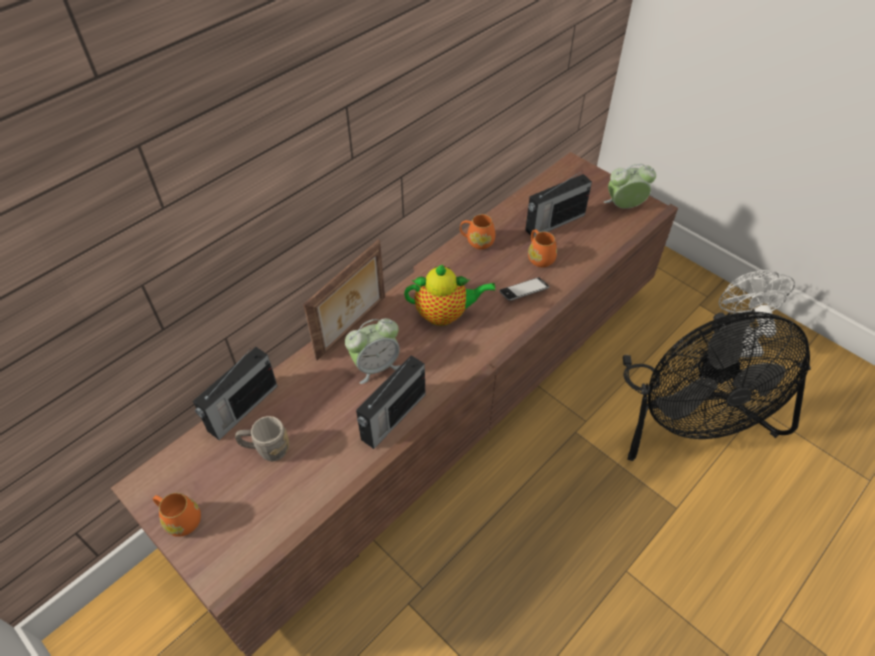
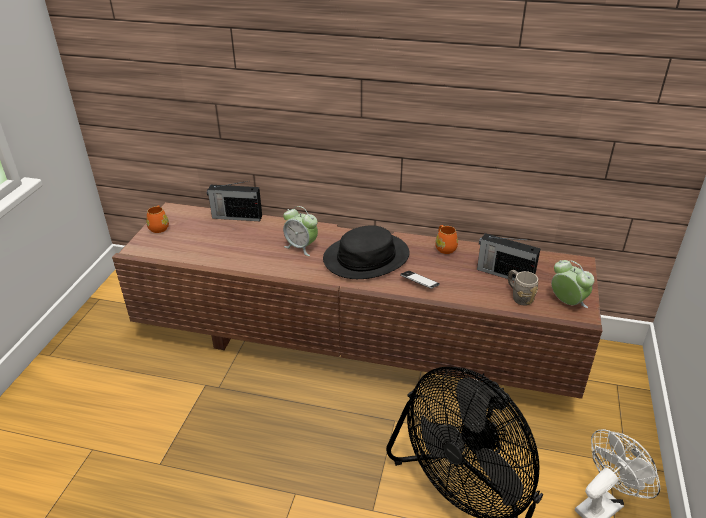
camera: 60 degrees right, 15 degrees down
(266, 449) = (216, 234): grey mug -> grey mug (519, 296)
(353, 328) = (322, 229): picture frame -> none
(392, 417) = (269, 266): radio -> none
(445, 314) = (366, 257): teapot -> black hat
(539, 257) = (461, 278): orange mug -> none

